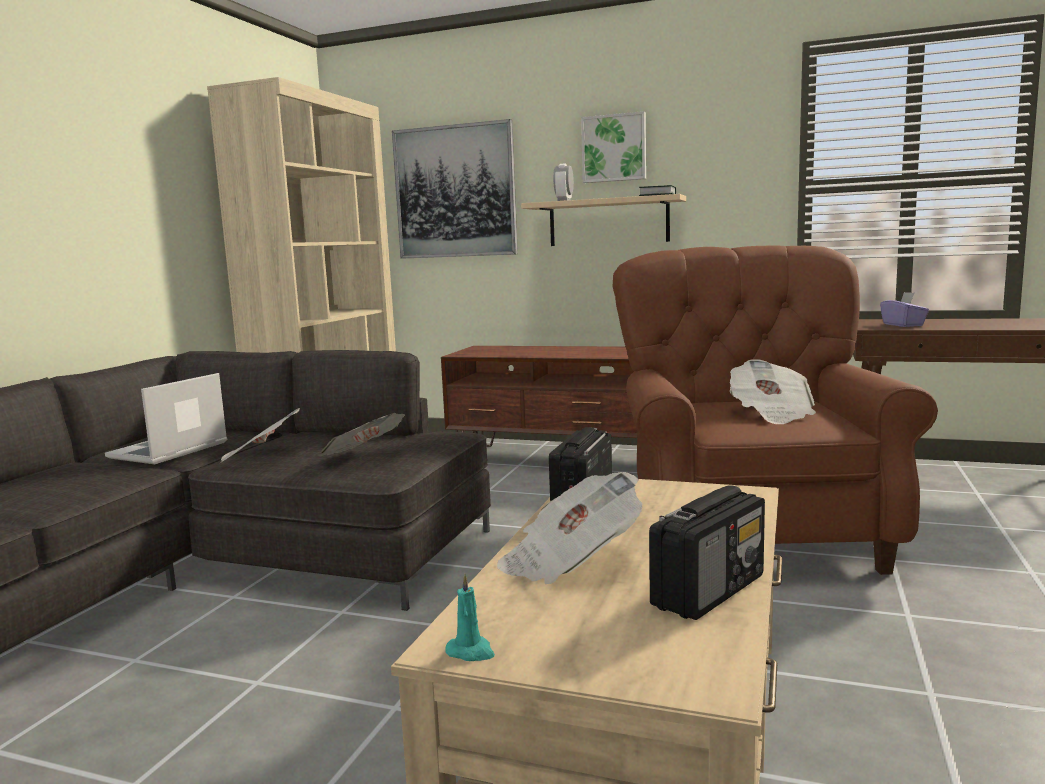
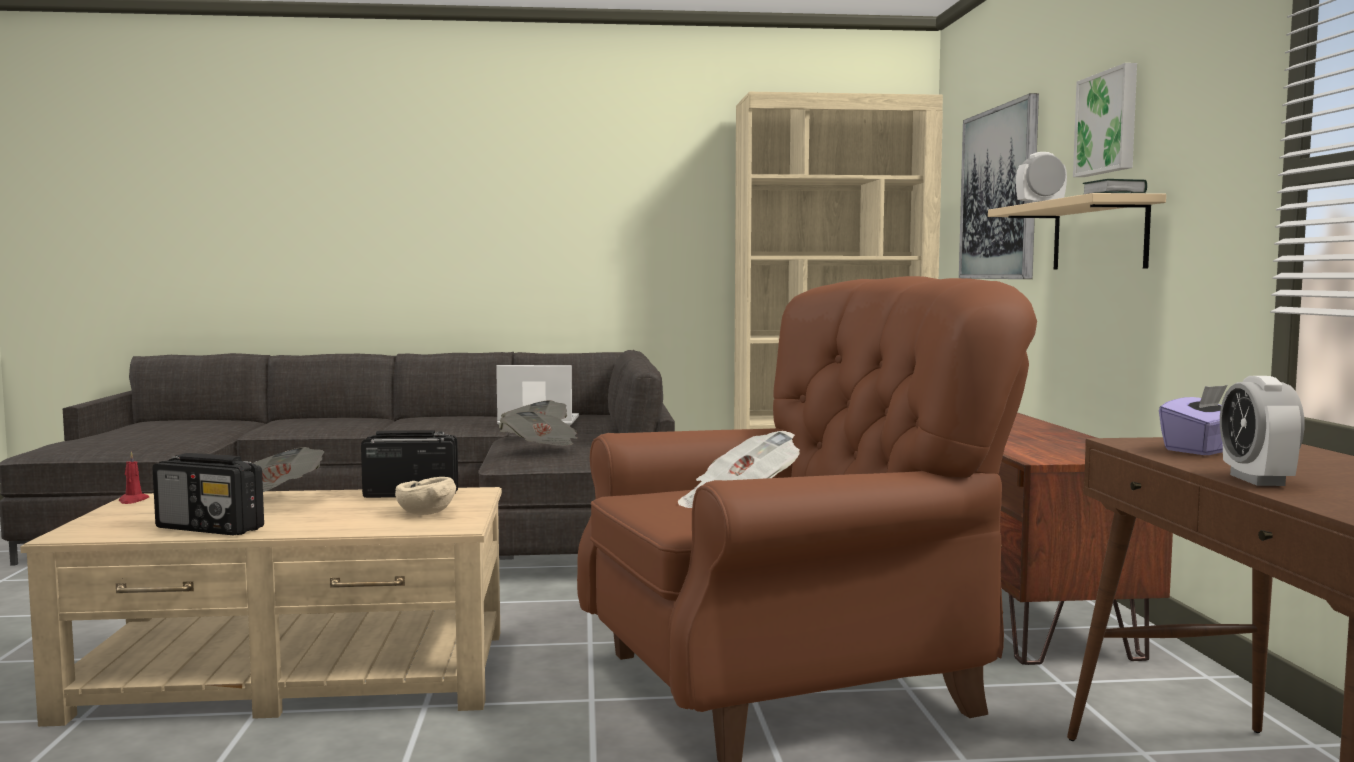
camera: 65 degrees right, 5 degrees down
(471, 652) = (133, 500): turquoise candle -> red candle
(683, 500) = (426, 513): none -> beige bowl
(992, 327) = (1257, 480): none -> alarm clock

